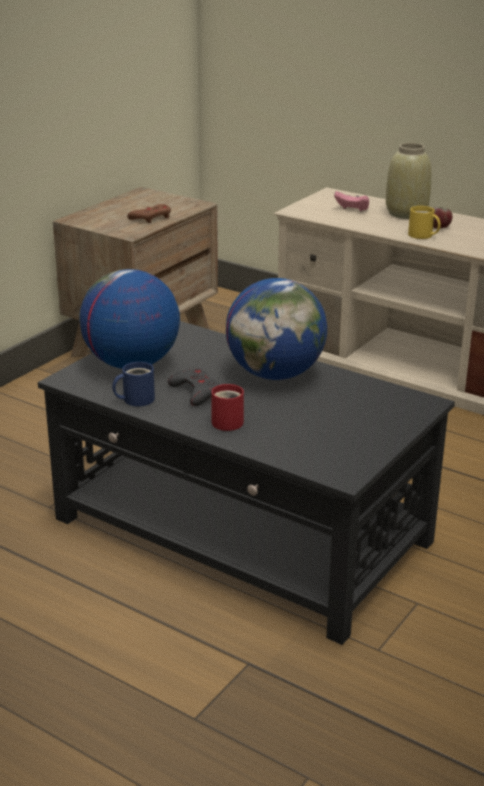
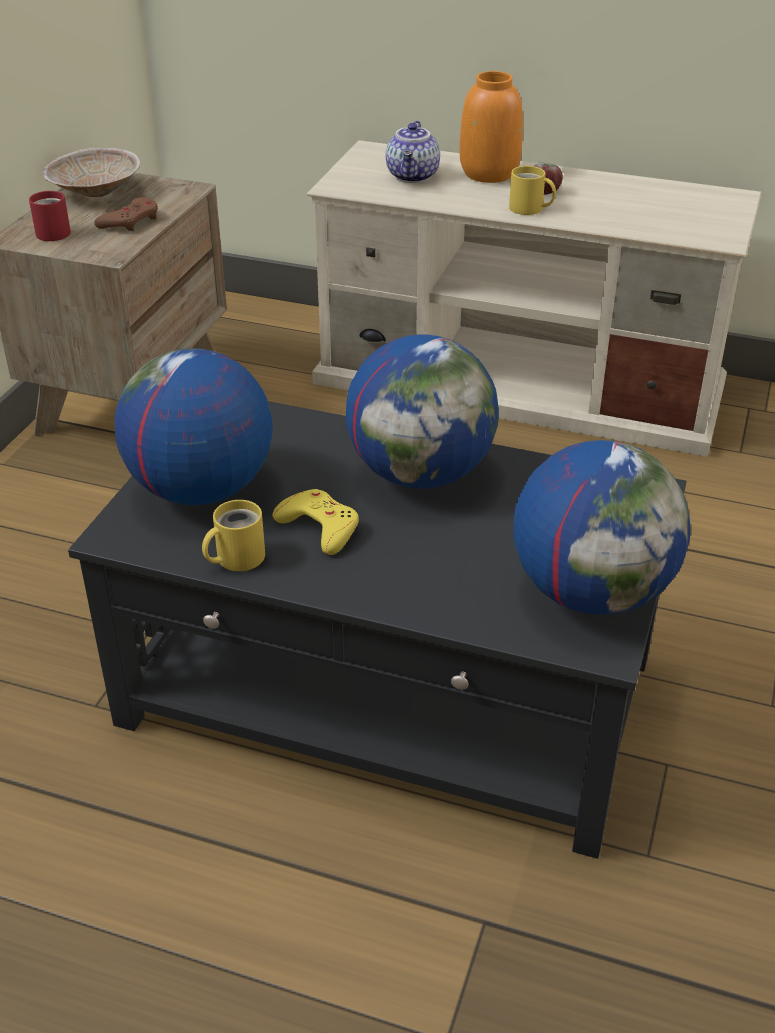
camera: 15 degrees left, 10 degrees up
(135, 399) = (236, 557): blue mug -> yellow mug
(136, 200) = (94, 193): none -> beige bowl
(195, 392) = (319, 527): grey game controller -> yellow game controller
(228, 421) = (392, 575): red mug -> red mug (54, 232)
(352, 210) = (414, 176): pink game controller -> teapot
(353, 447) = (592, 592): none -> globe
(406, 214) = (489, 174): beige vase -> orange vase

